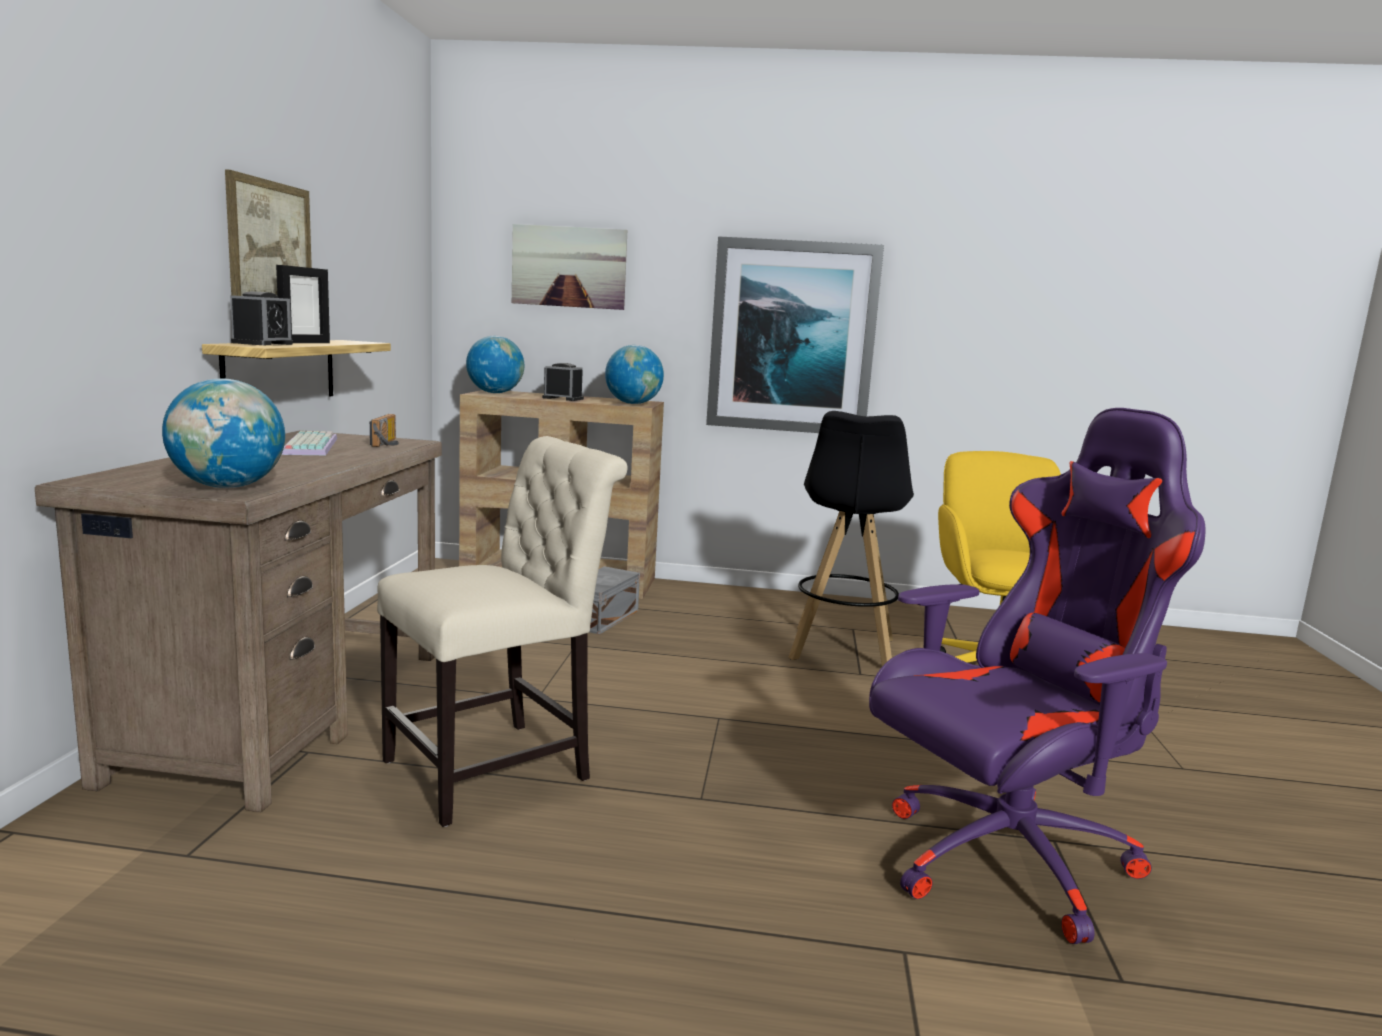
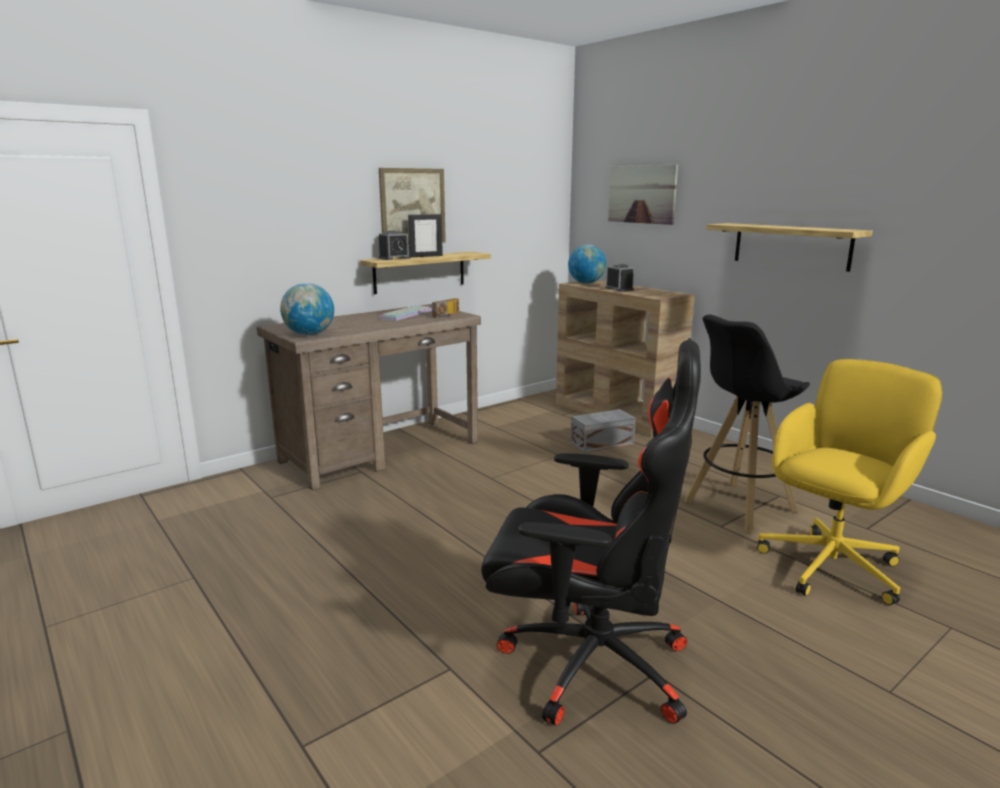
camera: 45 degrees right, 5 degrees up
(500, 768) = (419, 505): beige chair -> none
(633, 403) = (658, 295): globe -> none
(792, 337) = (791, 246): picture -> shelf
(993, 866) = (581, 663): purple office chair -> black office chair

